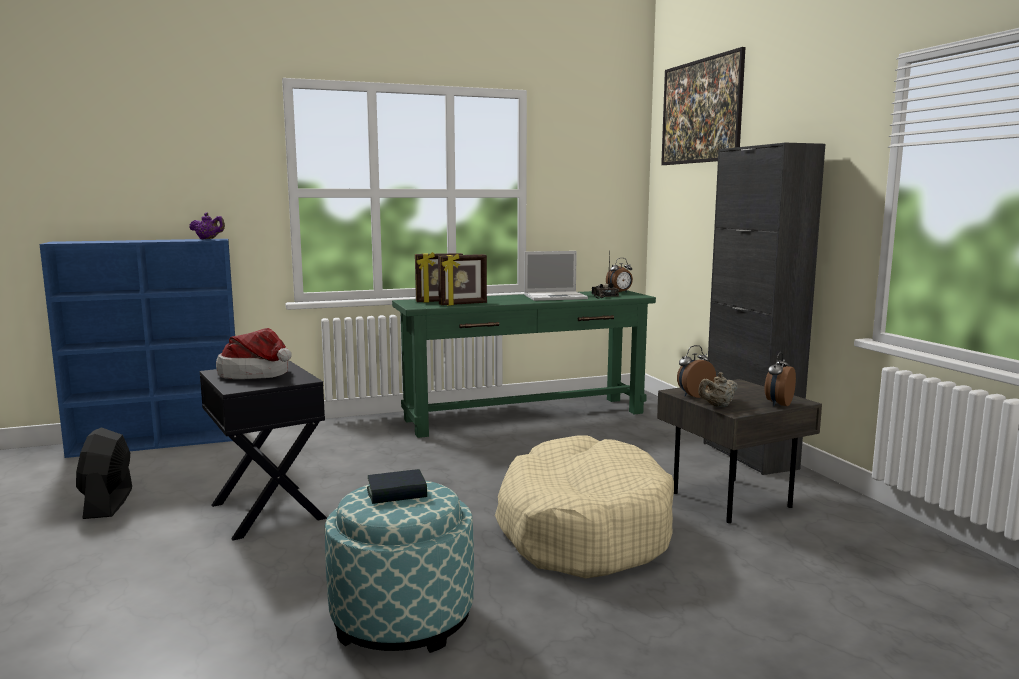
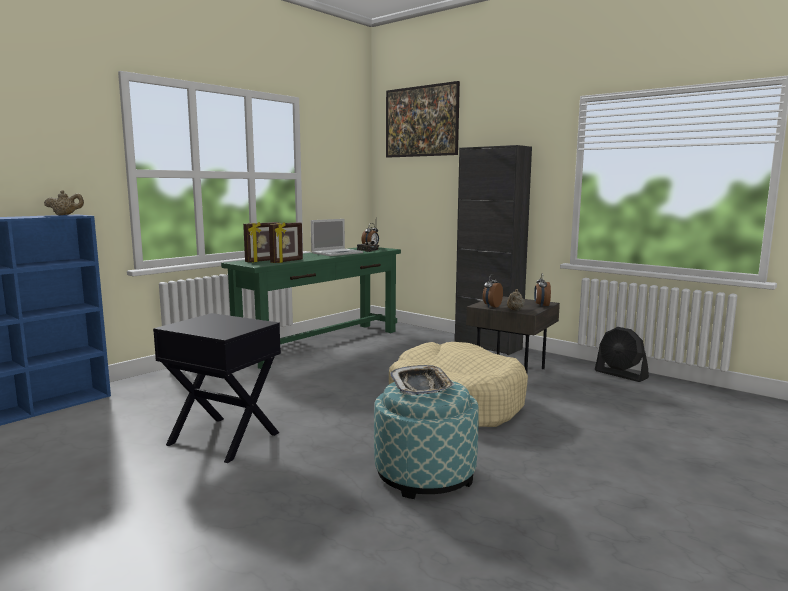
camera: 30 degrees left, 0 degrees up
(108, 503) = (59, 465): black fan -> black fan (621, 374)
(208, 239) = (65, 215): purple teapot -> beige teapot
(258, 374) = (214, 324): hat -> none
(397, 493) = (421, 385): book -> tray

